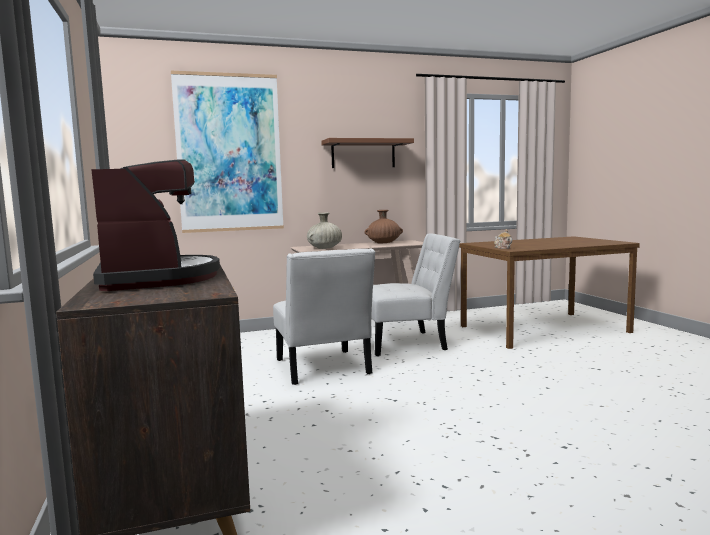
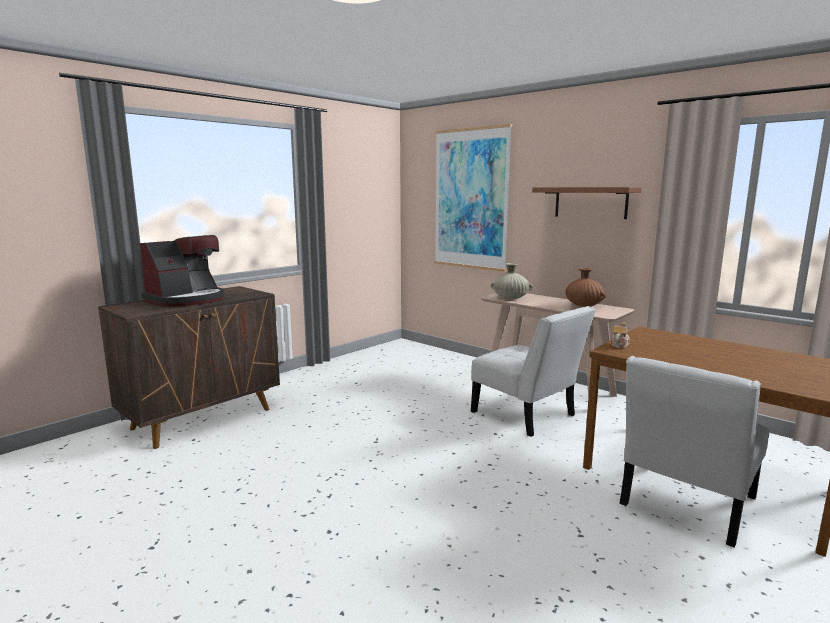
camera: 60 degrees right, 5 degrees up
(323, 369) = (417, 401): white chair -> white chair (685, 505)

